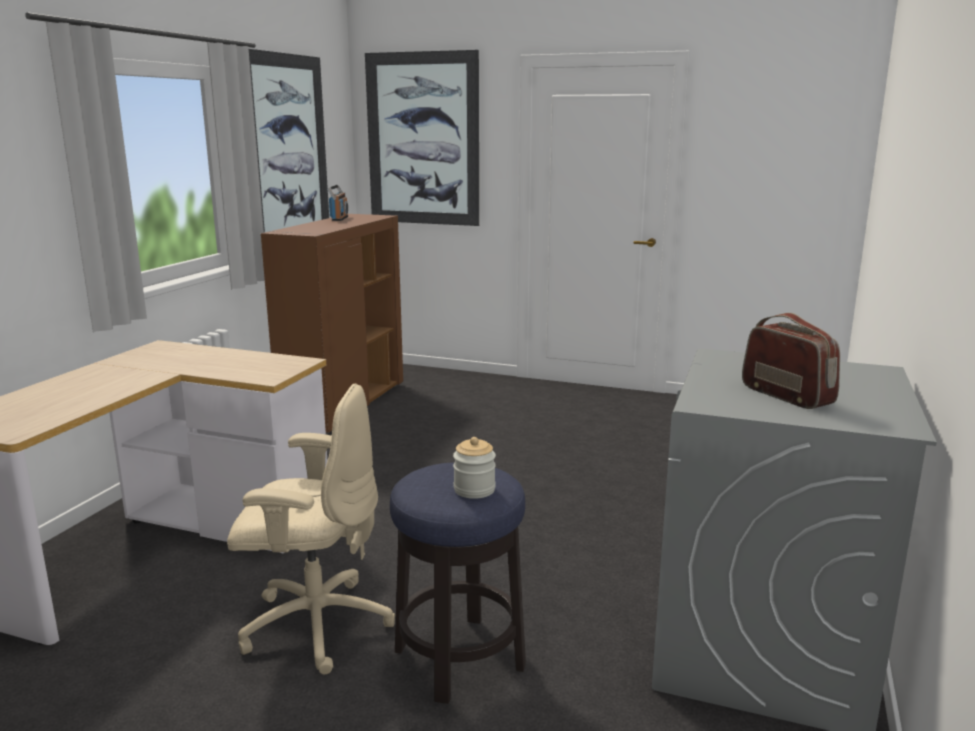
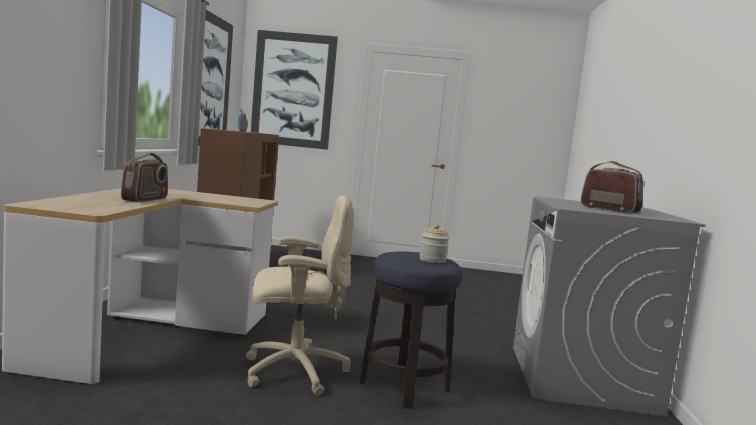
camera: 15 degrees left, 10 degrees down
(123, 384) = (145, 199): none -> radio

